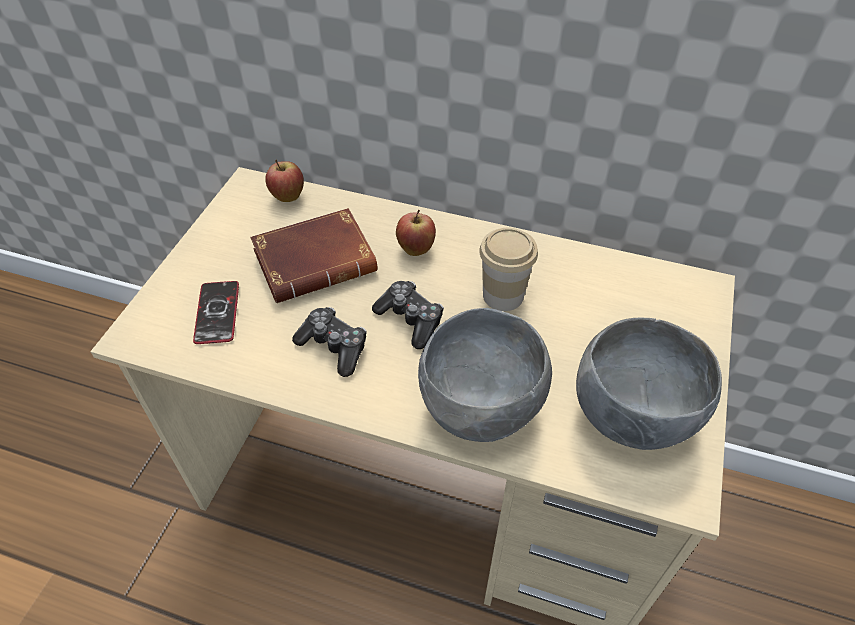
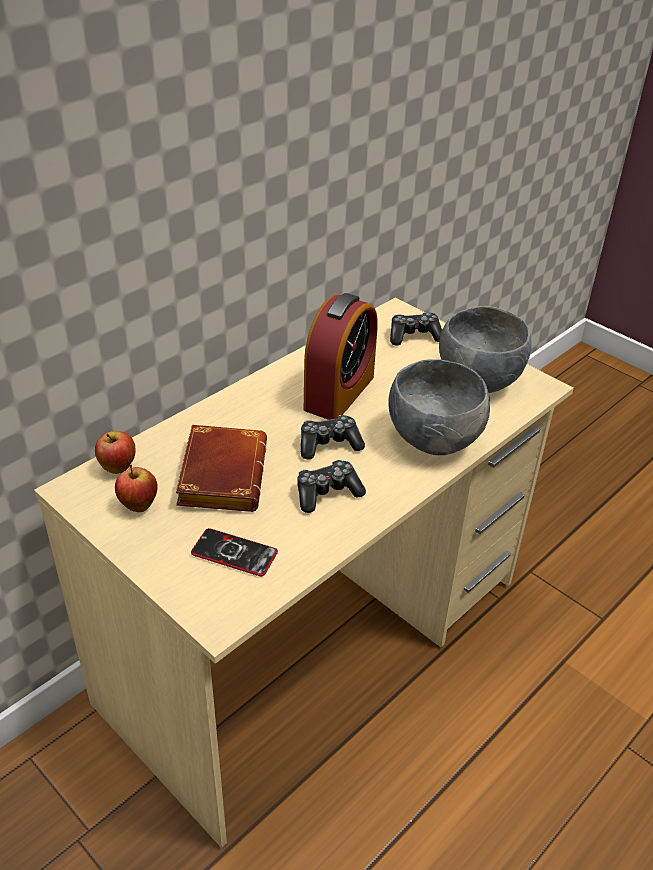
camera: 65 degrees left, 10 degrees down
(416, 250) = (255, 417): apple -> apple (138, 506)
(503, 295) = (339, 393): cup -> alarm clock
(669, 320) = (414, 336): none -> game controller

